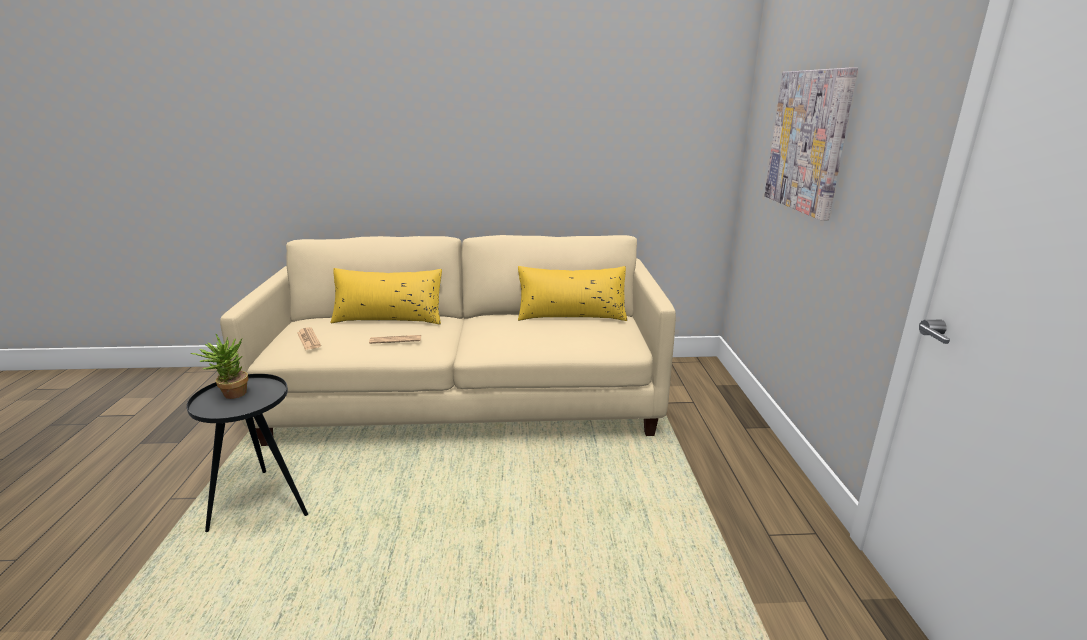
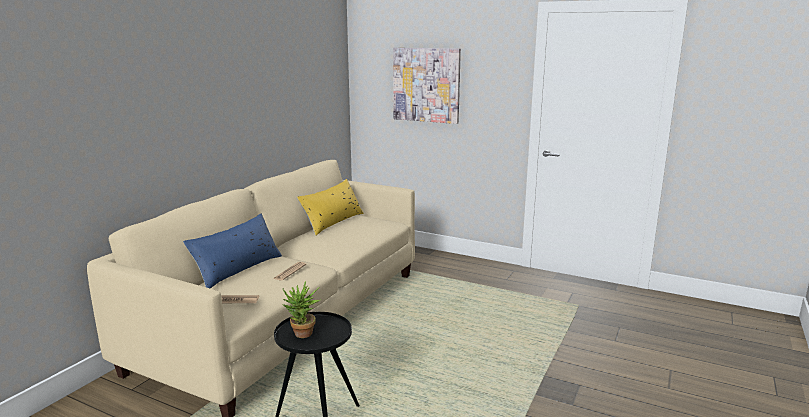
camera: 60 degrees left, 5 degrees down
(389, 318) = (238, 269): yellow pillow -> blue pillow

